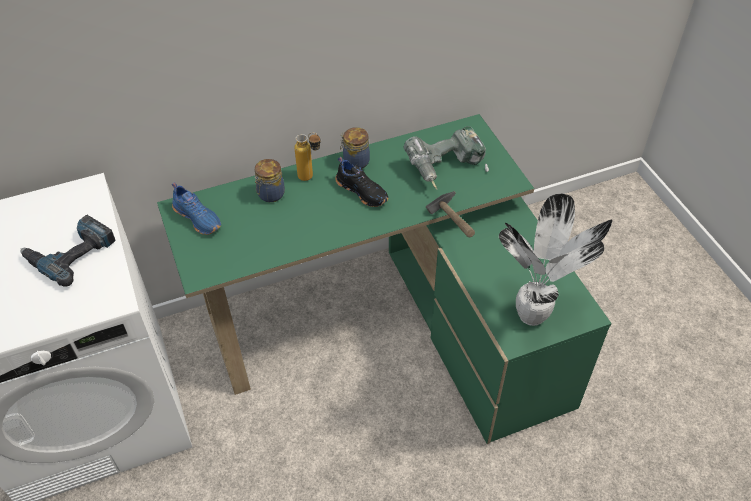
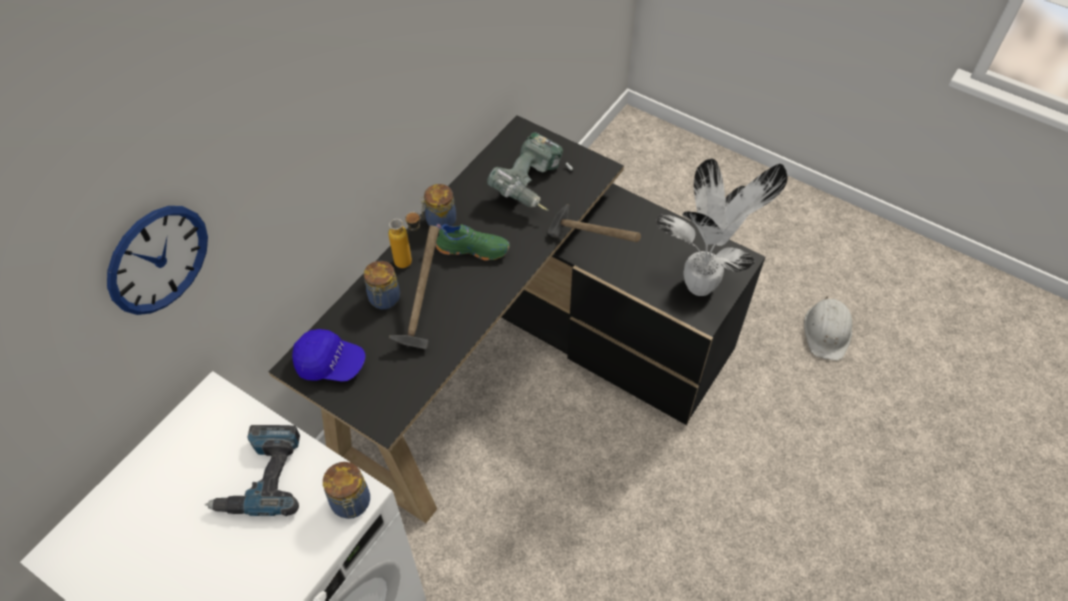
camera: 35 degrees left, 5 degrees up
(69, 57) = (158, 259): none -> wall clock
(106, 303) = (351, 503): none -> jar
(198, 218) = (330, 363): blue shoe -> blue cap
(288, 217) = (422, 313): none -> hammer
(363, 191) = (473, 248): black shoe -> green shoe
(393, 325) = (523, 365): green desk -> black desk
(679, 444) = (827, 331): none -> white hard hat

